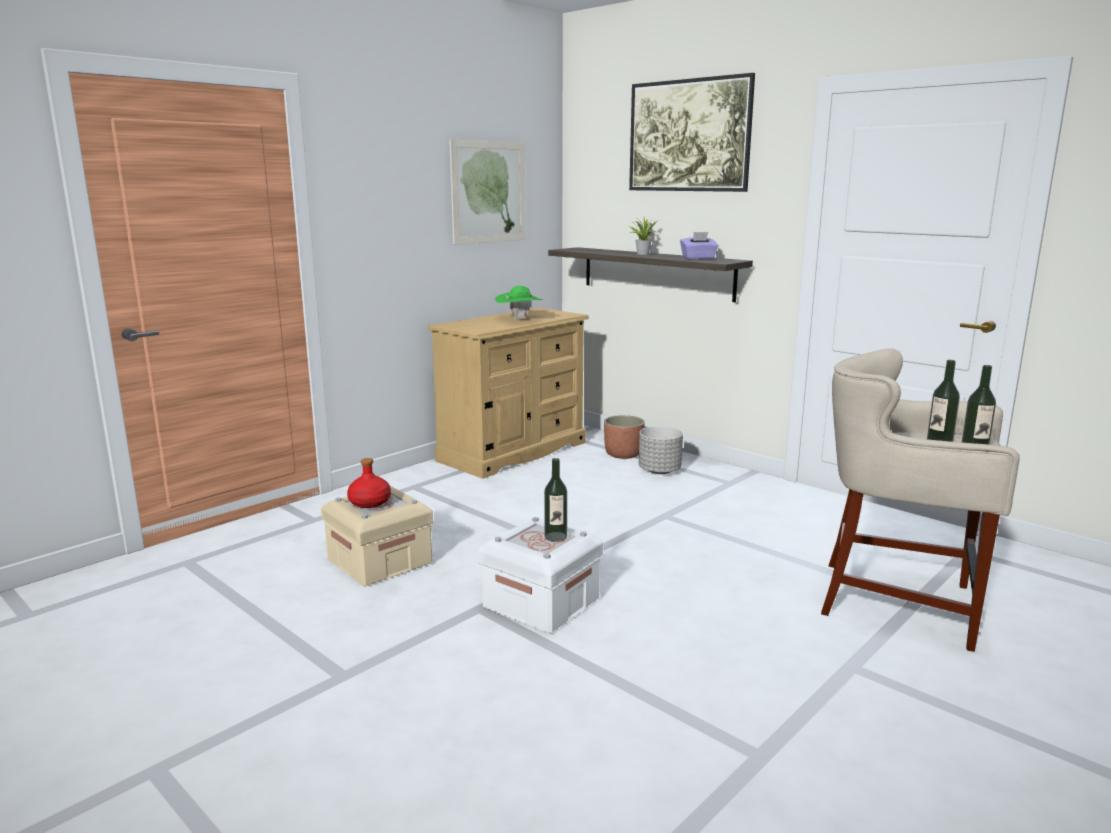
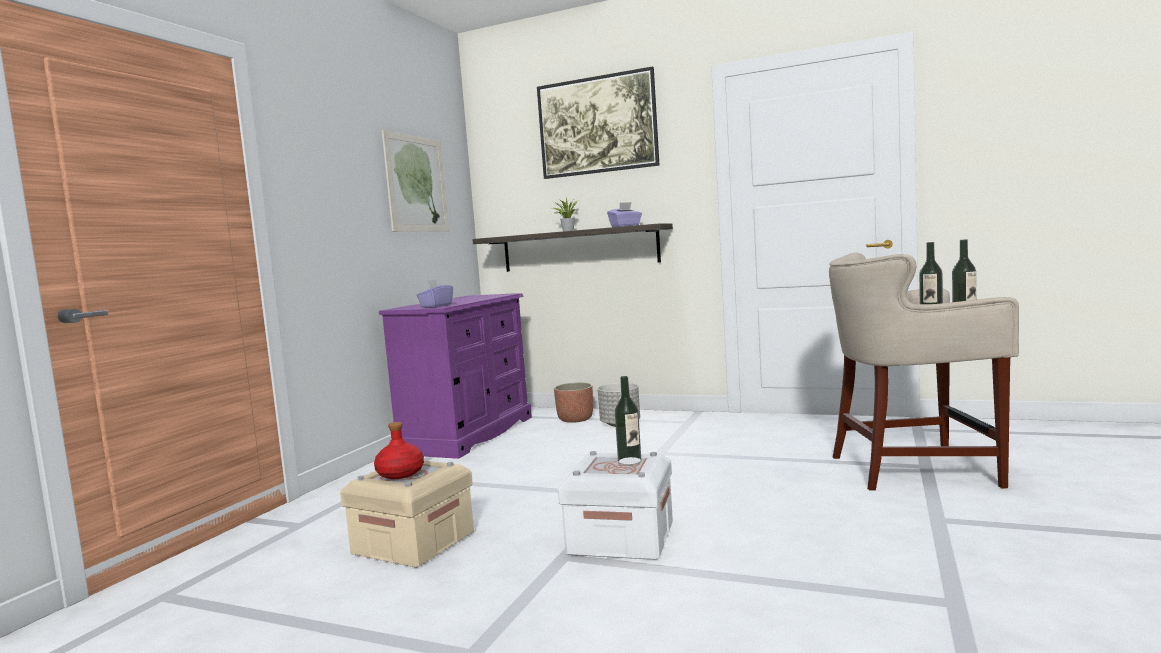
camera: 20 degrees left, 10 degrees down
(478, 328) = (436, 306): none -> purple tissue box
(513, 451) = (469, 434): beige dresser -> purple dresser
(520, 319) = (465, 300): green hat -> none

